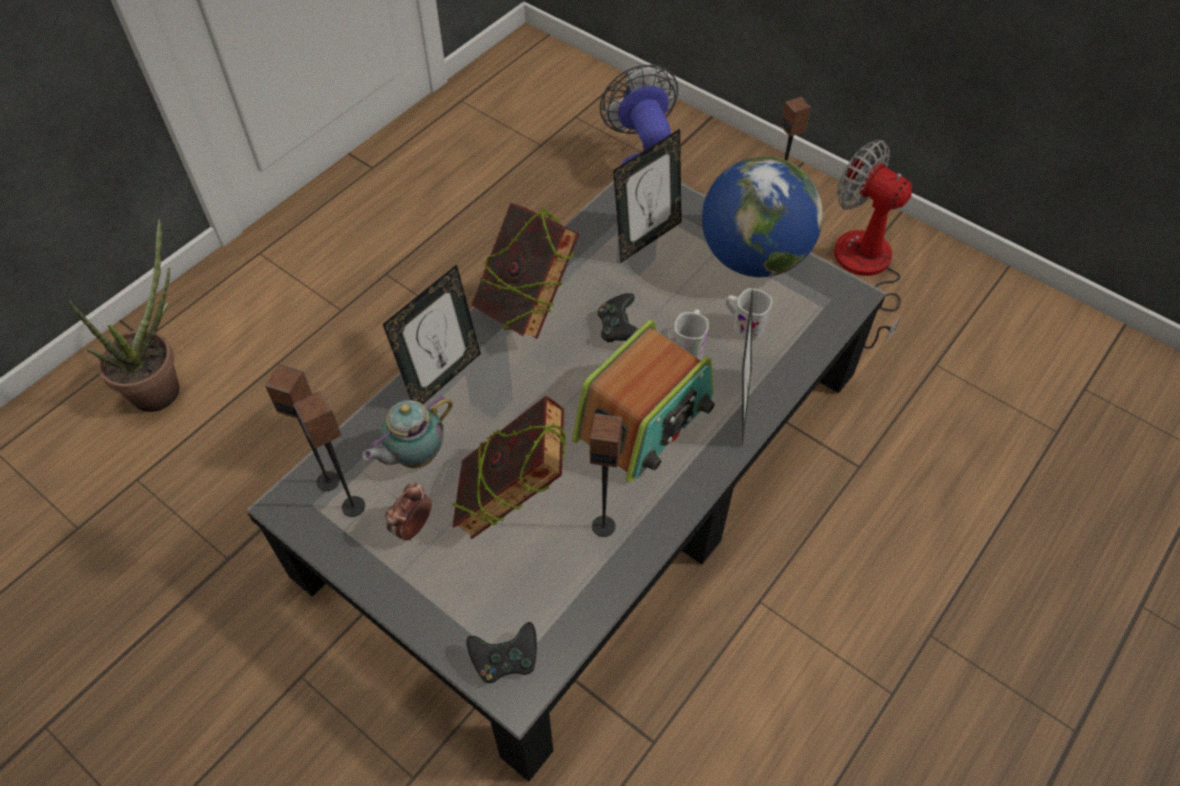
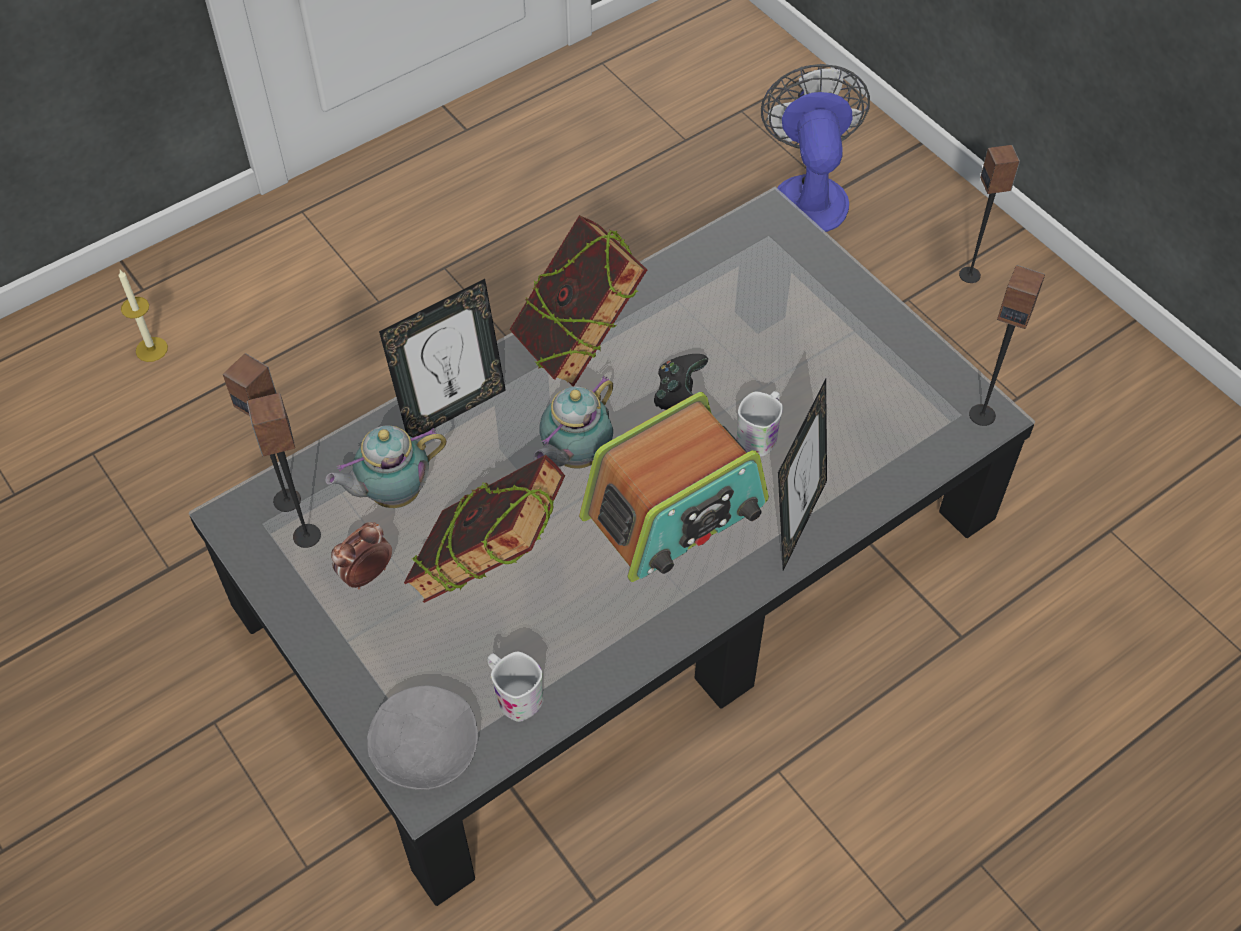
camera: 15 degrees right, 0 degrees up
(165, 385) = (151, 349): potted plant -> candle
(505, 660) = (424, 748): black game controller -> grey bowl
(552, 394) = (574, 457): none -> teapot
(603, 525) = (585, 625): speaker -> speaker (982, 414)
(646, 238) = (752, 290): picture frame -> none
(743, 324) = (837, 423): white mug -> white mug (513, 694)
(753, 258) = (878, 342): globe -> none
(864, 271) = (1056, 389): fan -> none

